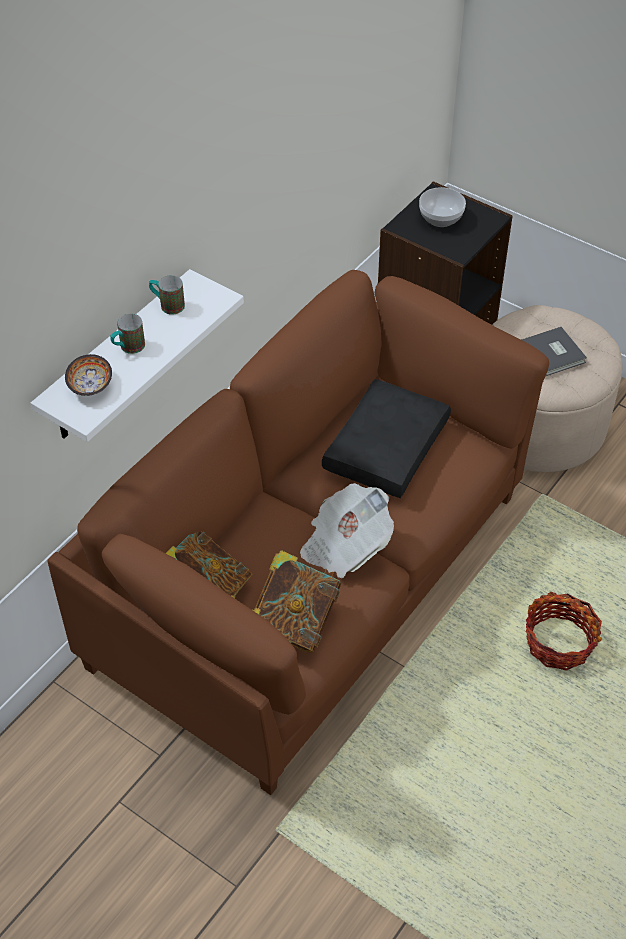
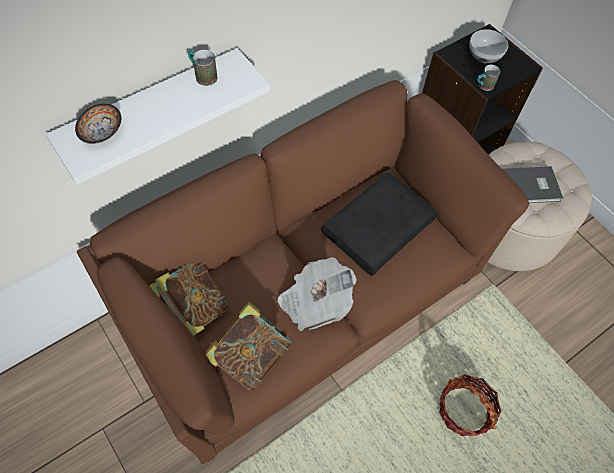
camera: 15 degrees right, 10 degrees up
(128, 348) = (151, 106): mug -> mug (483, 86)

